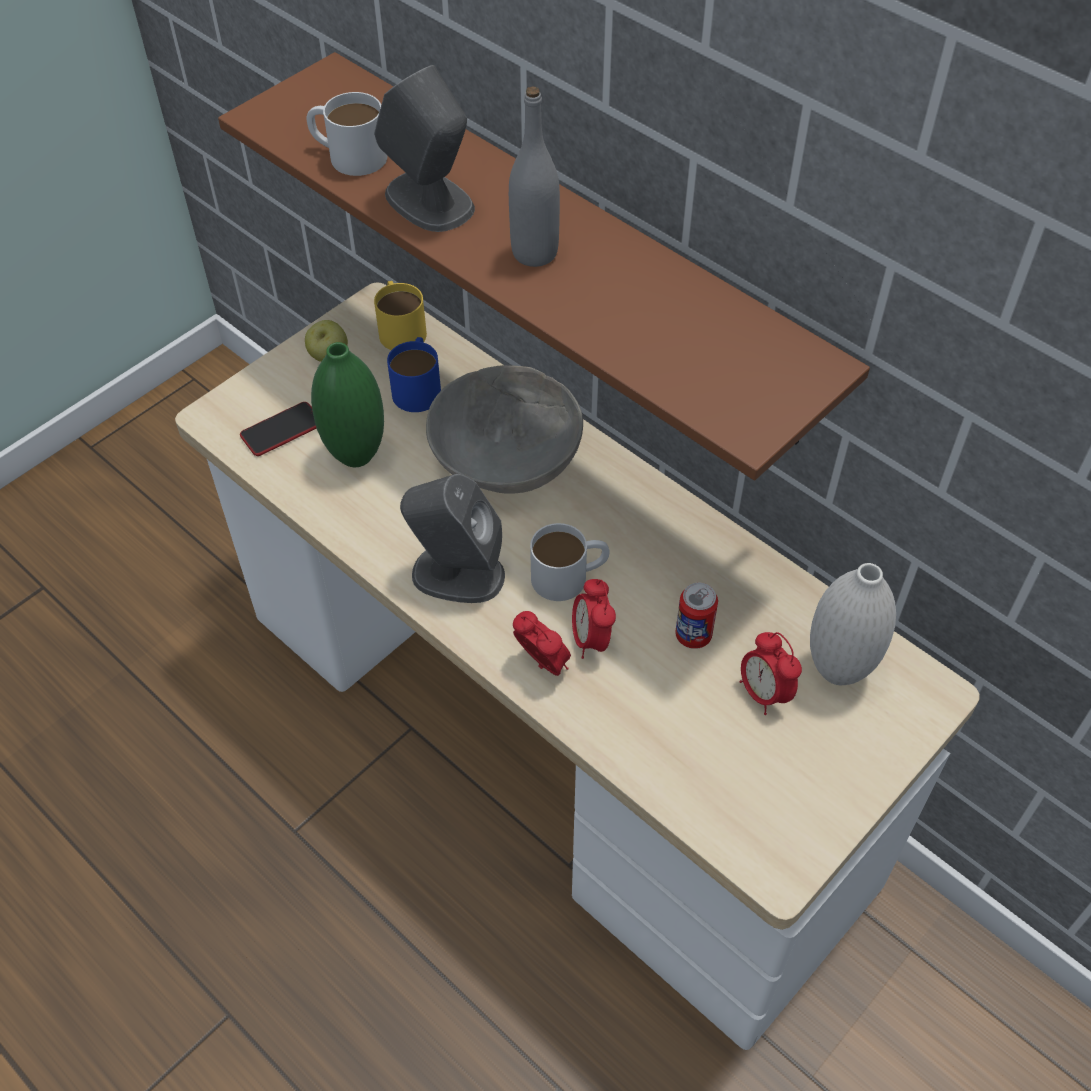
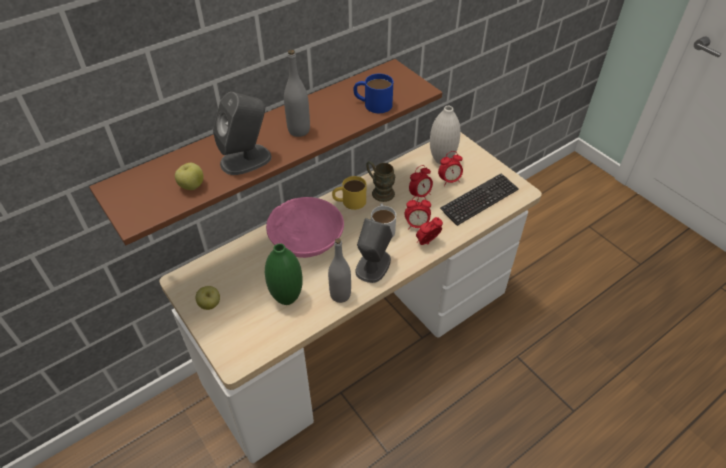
camera: 80 degrees left, 5 degrees down
(281, 430) = (257, 330): phone -> none
(348, 155) = (192, 186): white mug -> apple
(373, 533) = (340, 295): none -> grey bottle
(400, 328) = (201, 271): yellow mug -> yellow mug (349, 201)
(418, 386) = (248, 268): blue mug -> blue mug (372, 104)
(505, 455) = (306, 240): grey bowl -> pink bowl
(682, 555) = (379, 191): none -> brown mug
(693, 635) = (420, 195): can -> alarm clock
(712, 764) = (479, 200): none -> keyboard

